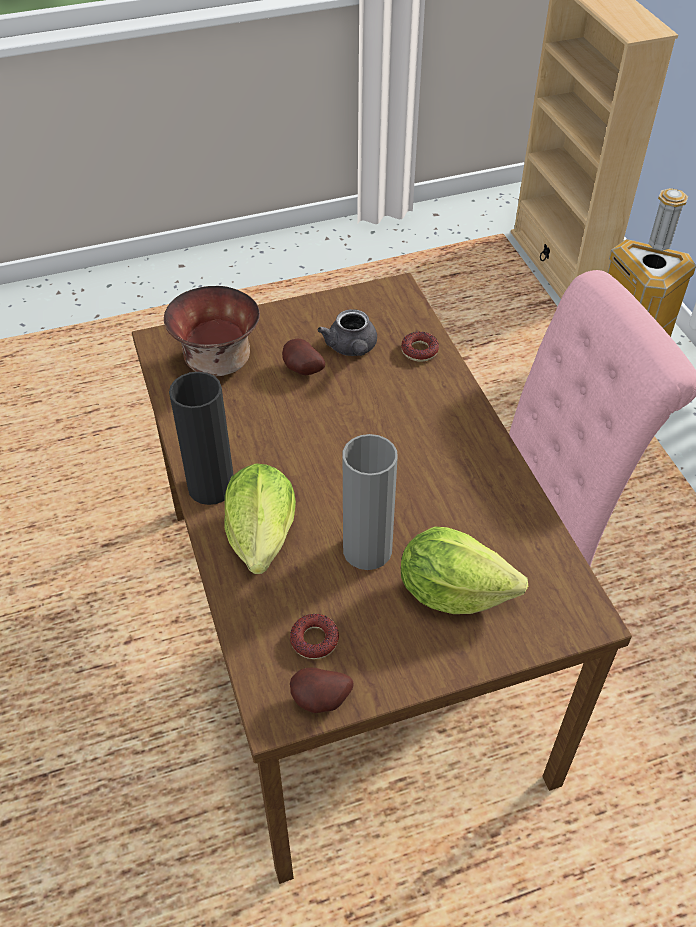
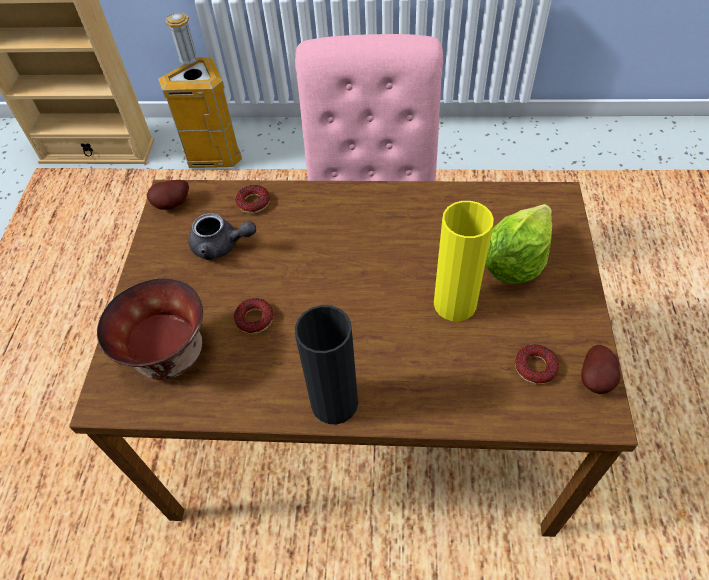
camera: 65 degrees left, 5 degrees up
(262, 536) = (411, 376): lettuce -> none
(278, 401) = (254, 319): none -> donut
(301, 370) = (225, 290): potato -> potato (173, 205)
(367, 550) = (455, 303): grey vase -> yellow vase

